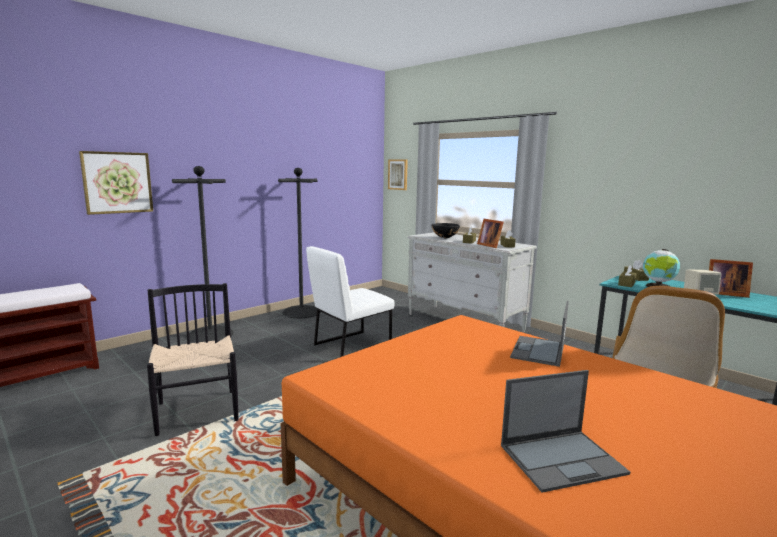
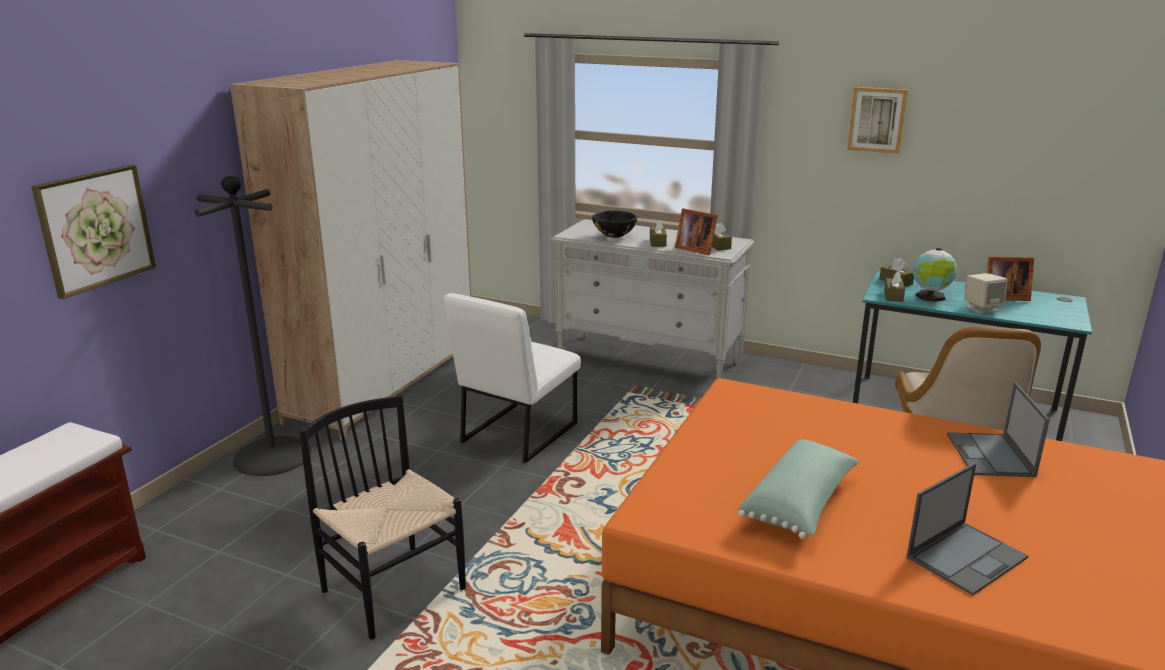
camera: 20 degrees left, 10 degrees up
(301, 312) = (385, 383): black clothes rack -> white wardrobe
(398, 174) = (493, 118): picture -> picture (877, 120)
(444, 391) = (801, 504): none -> green pillow
(538, 351) = (852, 423): laptop -> laptop (990, 455)

